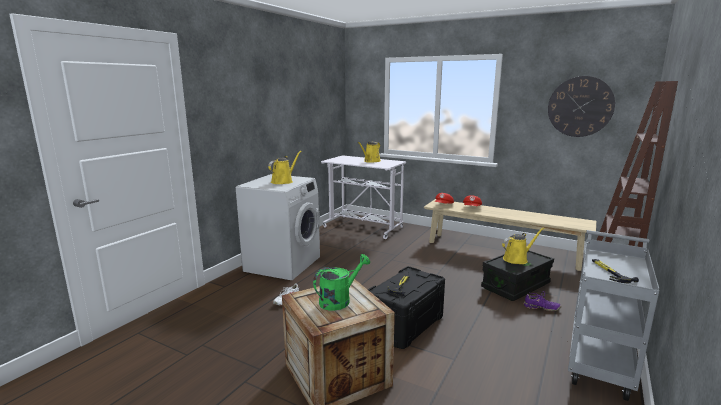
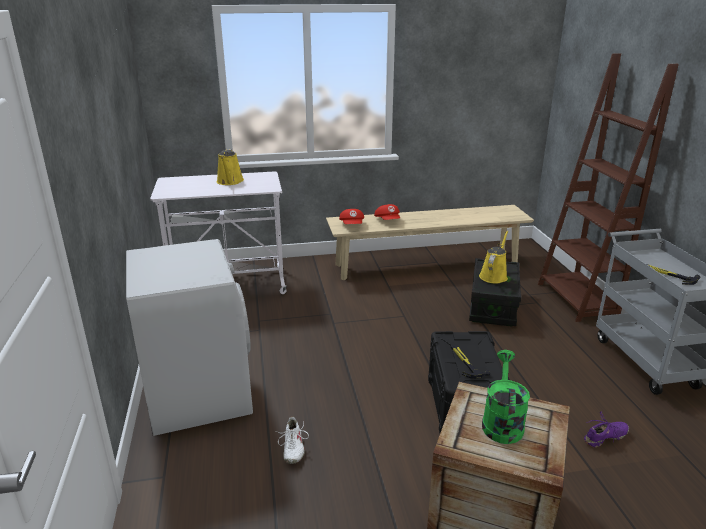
camera: 40 degrees left, 10 degrees up
(283, 181) = (188, 261): yellow watering can -> none
(541, 308) = (542, 323): purple shoe -> purple shoe (605, 438)
(580, 106) = (487, 73): wall clock -> none

